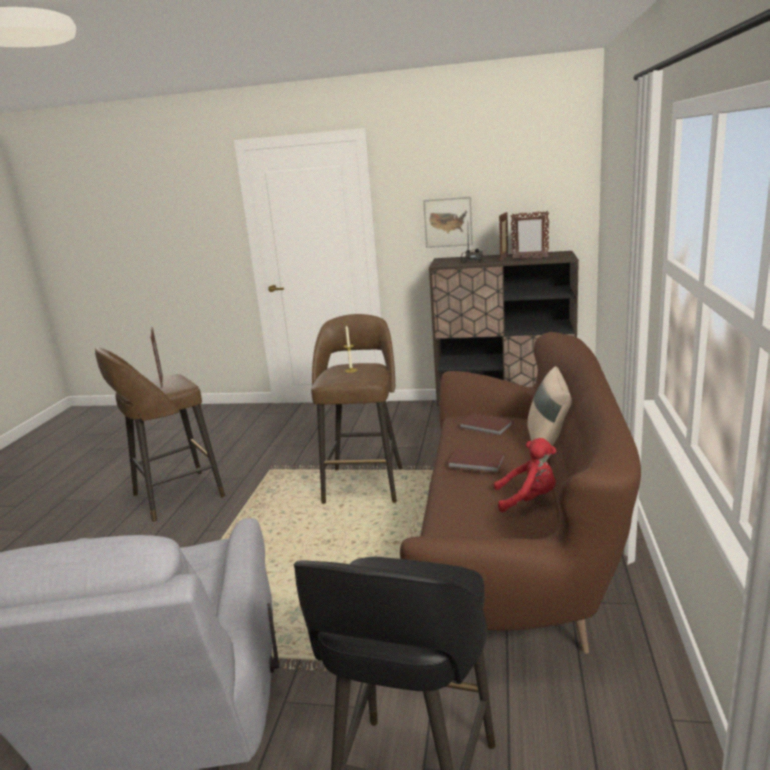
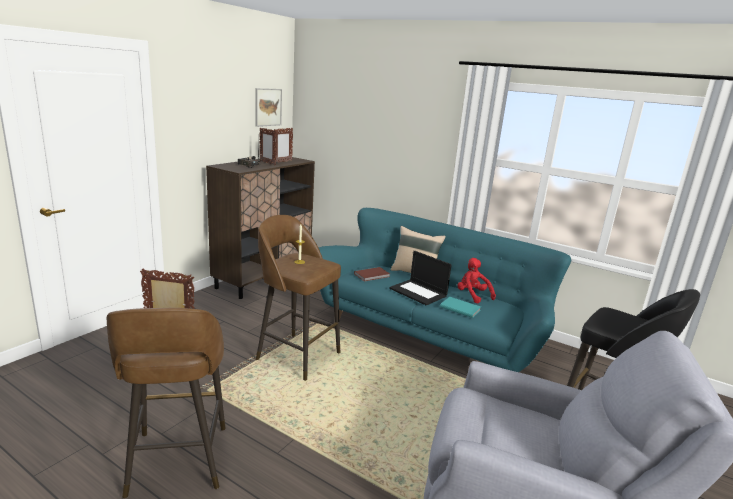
camera: 70 degrees left, 0 degrees up
(448, 222) = (212, 134): picture -> picture (268, 107)
(464, 499) = (460, 308): none -> turquoise book
(476, 463) = (419, 292): brown book -> laptop
(516, 548) = (429, 336): brown sofa -> turquoise sofa
(528, 499) = (472, 295): red plush toy -> red plush toy turned 60 degrees counterclockwise

